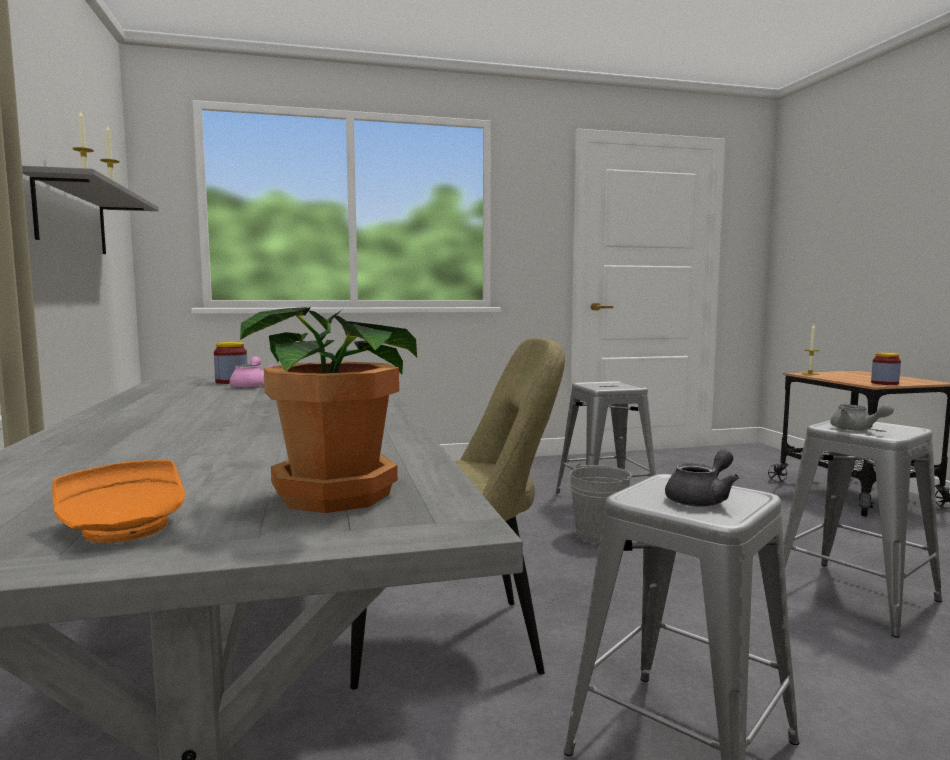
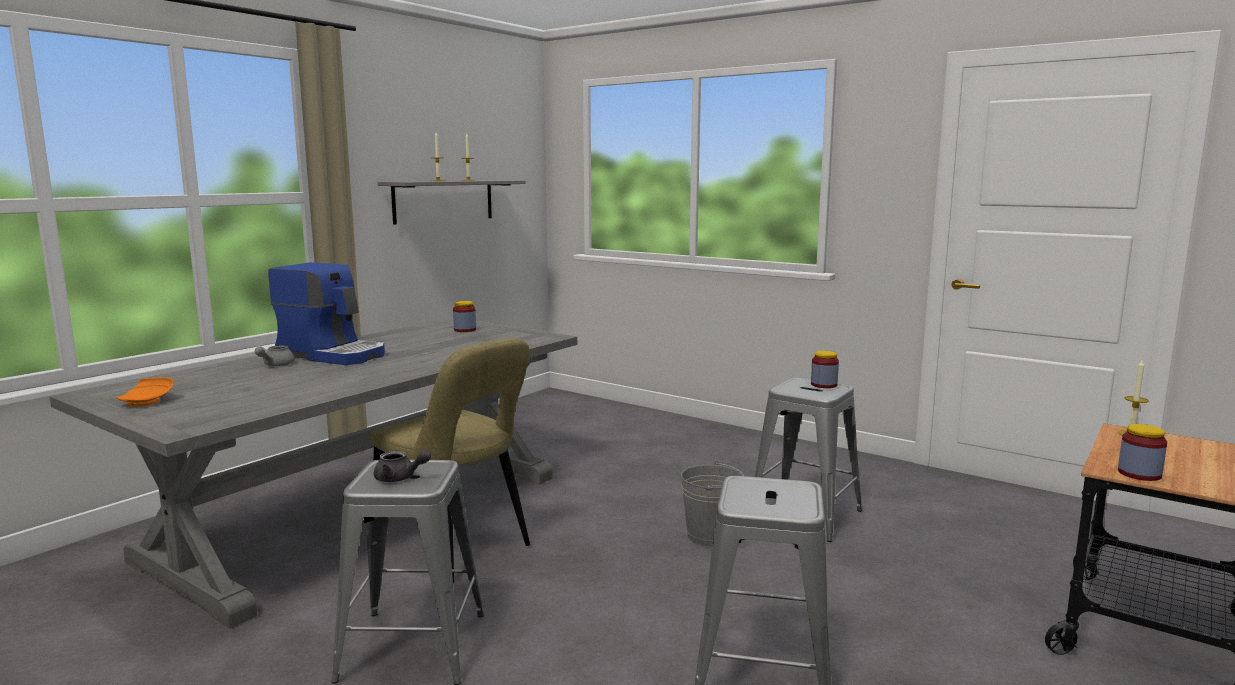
camera: 50 degrees right, 5 degrees up
(171, 418) = (333, 354): none -> coffee machine
(251, 385) = (456, 336): pink teapot -> none
(340, 495) = (208, 411): potted plant -> none
(607, 383) = (824, 385): none -> jar
(856, 429) = (745, 492): grey teapot -> grey teapot (275, 365)

